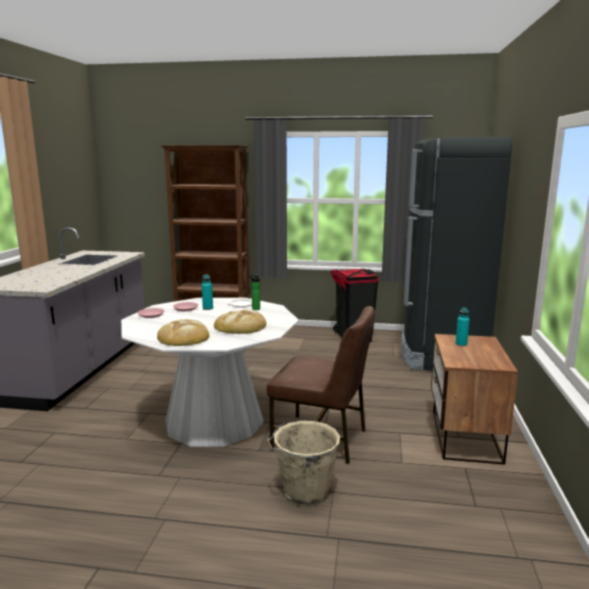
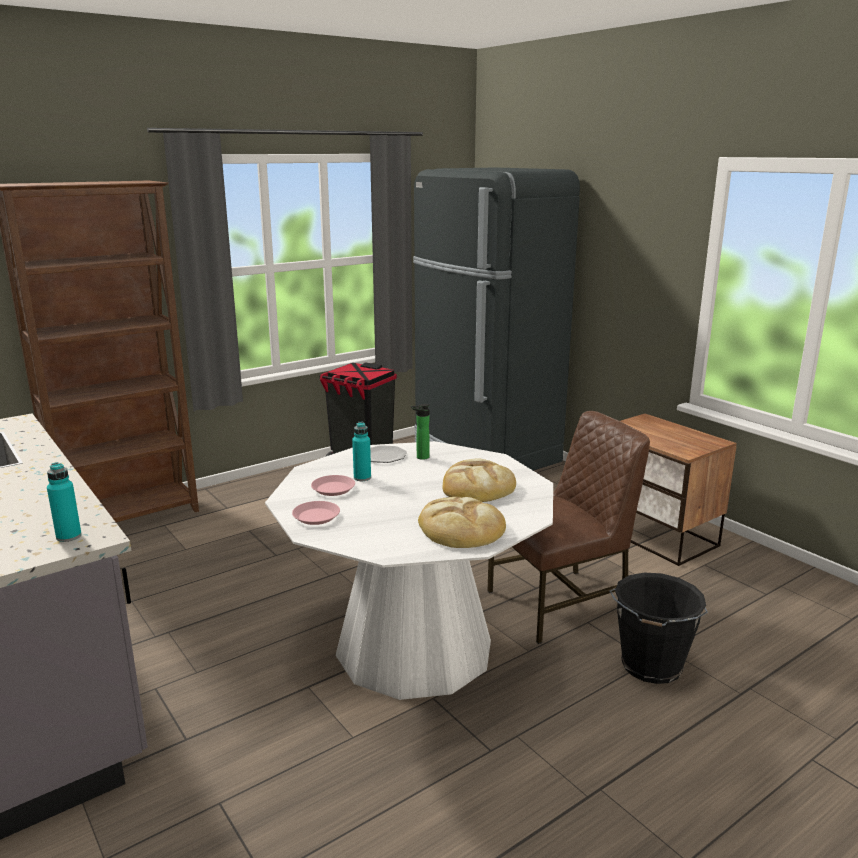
camera: 45 degrees left, 5 degrees up
(304, 493) = (651, 667): beige bucket -> black bucket
(461, 344) = (644, 431): turquoise bottle -> turquoise bottle (69, 536)

